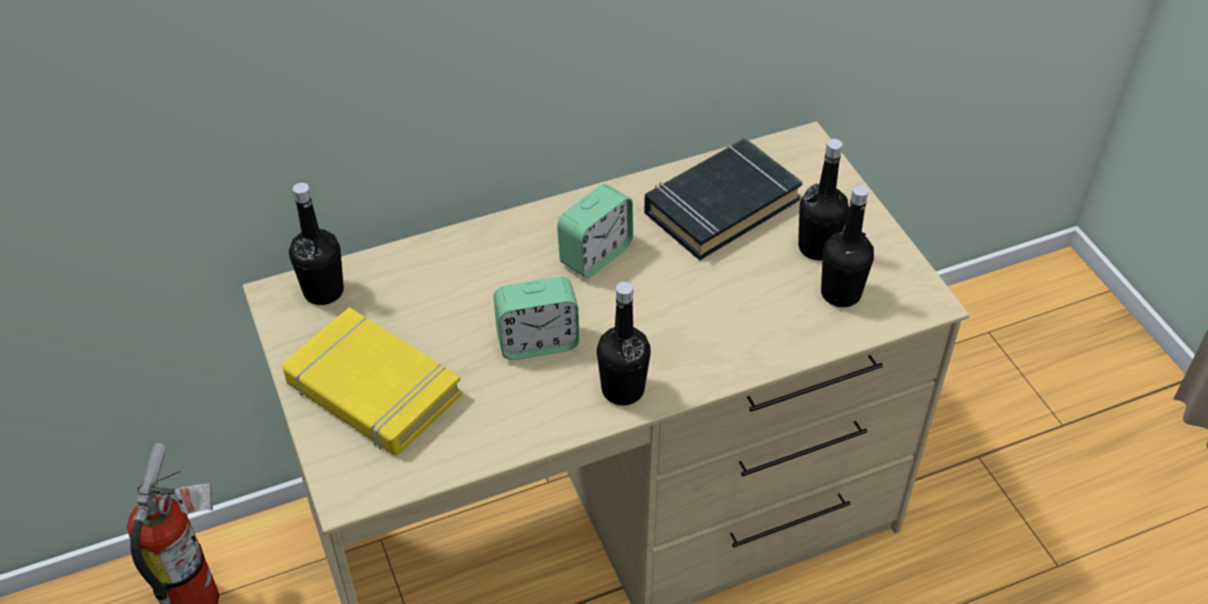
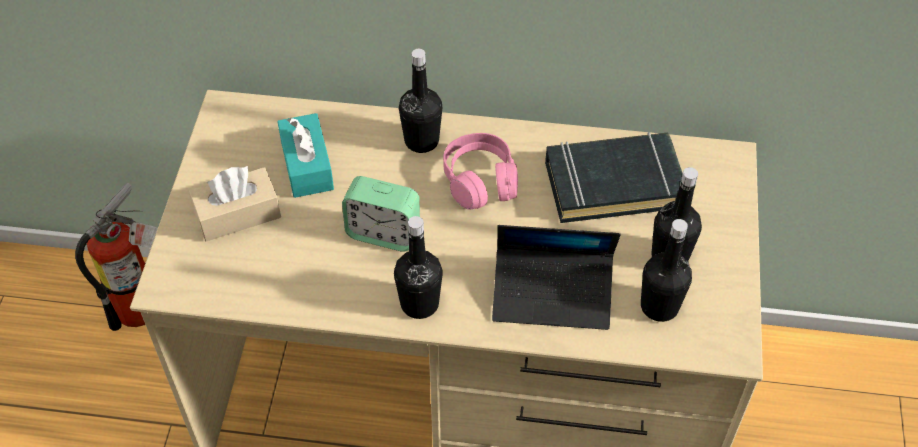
camera: 30 degrees right, 5 degrees up
(323, 291) = (258, 120): black bottle -> black bottle (421, 141)
(372, 390) = (237, 214): yellow book -> beige tissue box
(410, 313) = (307, 165): none -> turquoise tissue box
(595, 254) = (480, 180): alarm clock -> pink headphones
(740, 326) = (552, 294): none -> laptop

